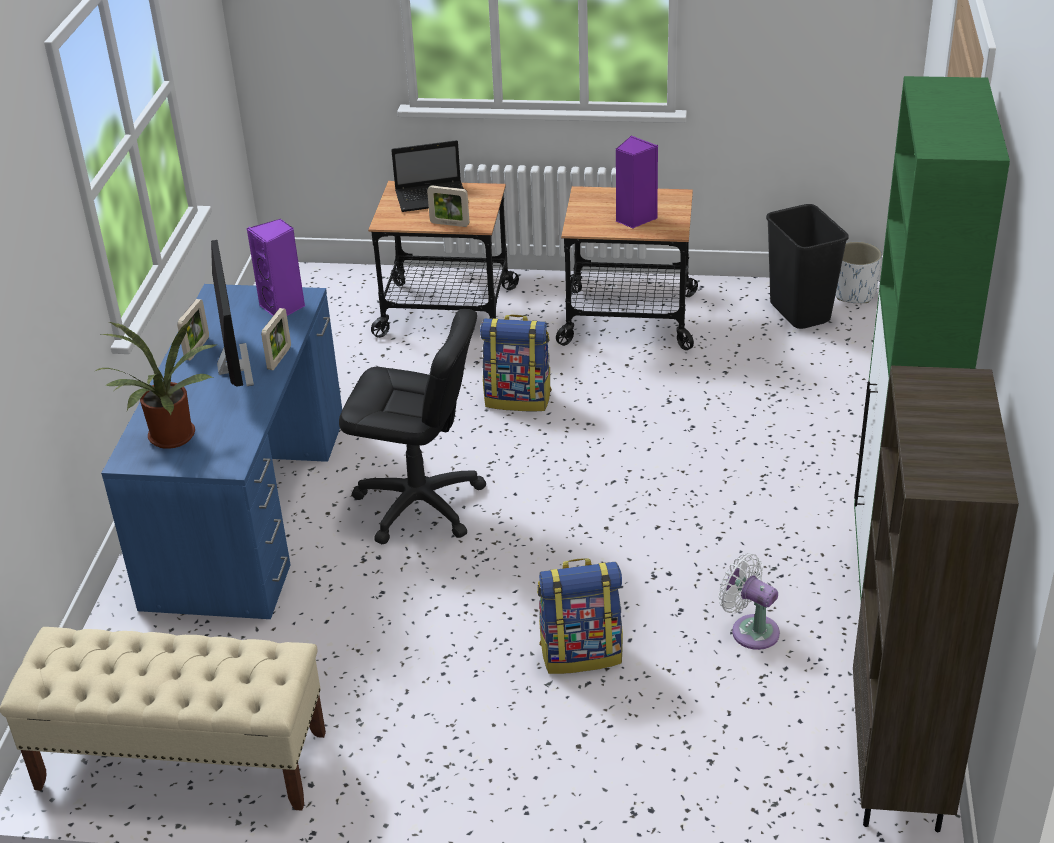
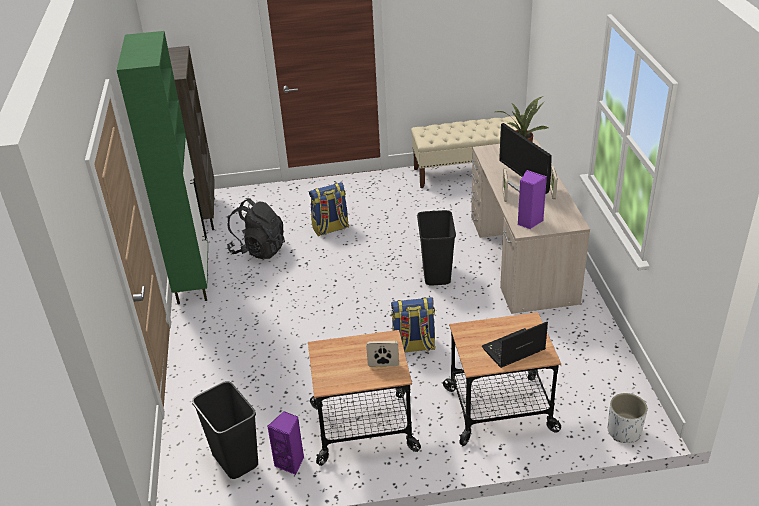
camera: 165 degrees right, 0 degrees up
(249, 507) = (521, 258): blue desk -> beige desk
(419, 505) = (435, 274): black office chair -> black trash can
(449, 224) = (483, 326): picture frame -> picture frame (383, 365)
(634, 219) = (351, 355): purple speaker -> purple speaker (291, 463)
(750, 630) = (258, 249): white fan -> black backpack
(854, 294) = (191, 490): white planter -> white planter (623, 431)

